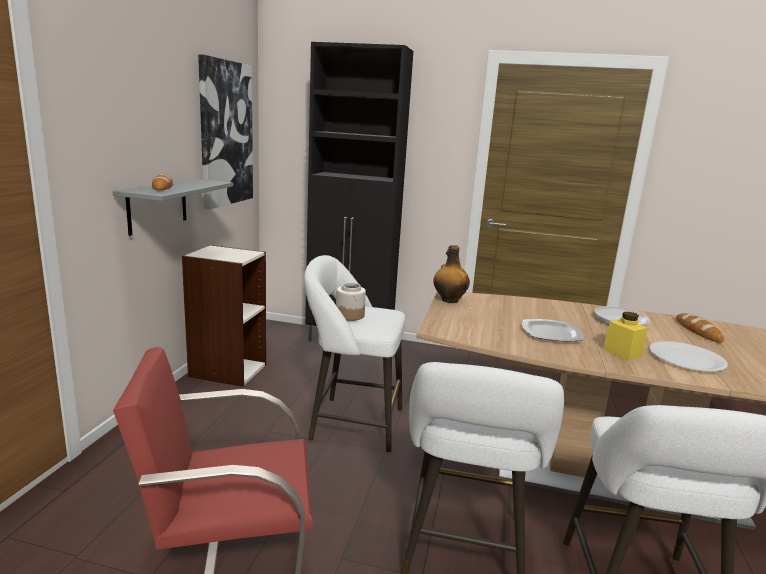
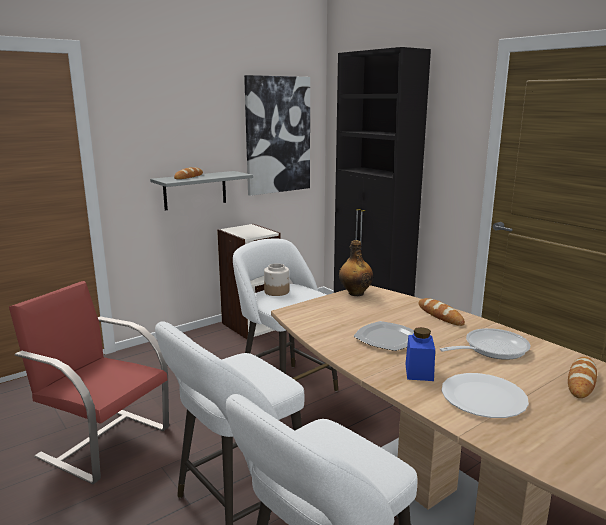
camera: 40 degrees right, 0 degrees up
(542, 305) = (440, 315): none -> bread
(622, 353) = (419, 372): yellow jar -> blue jar

